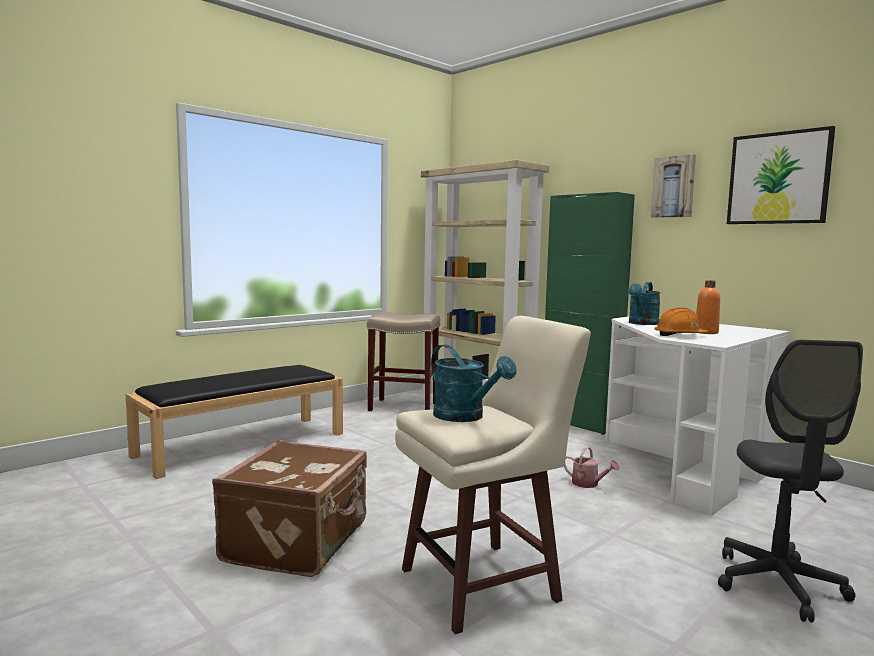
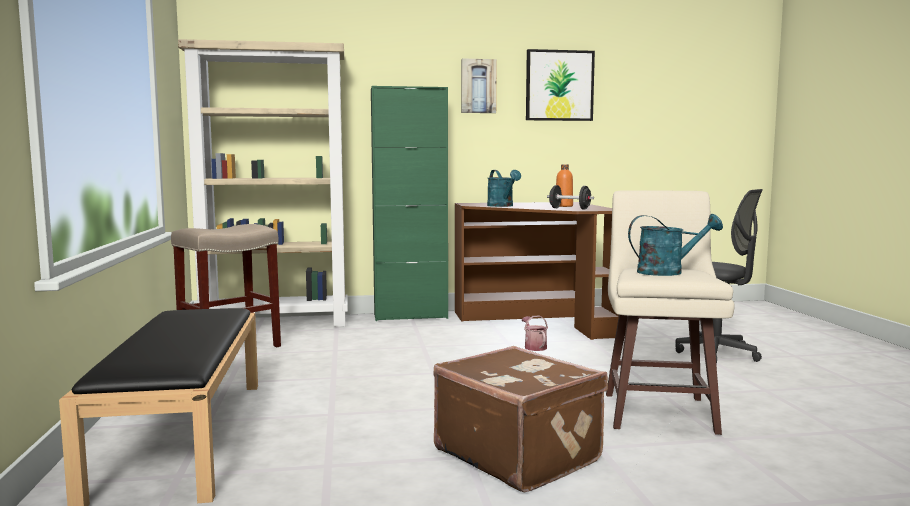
camera: 55 degrees left, 0 degrees up
(588, 484) = (534, 347): watering can -> watering can turned 90 degrees counterclockwise
(679, 335) = (569, 208): orange hard hat -> black dumbbell
(679, 466) = (538, 321): white desk -> brown desk

